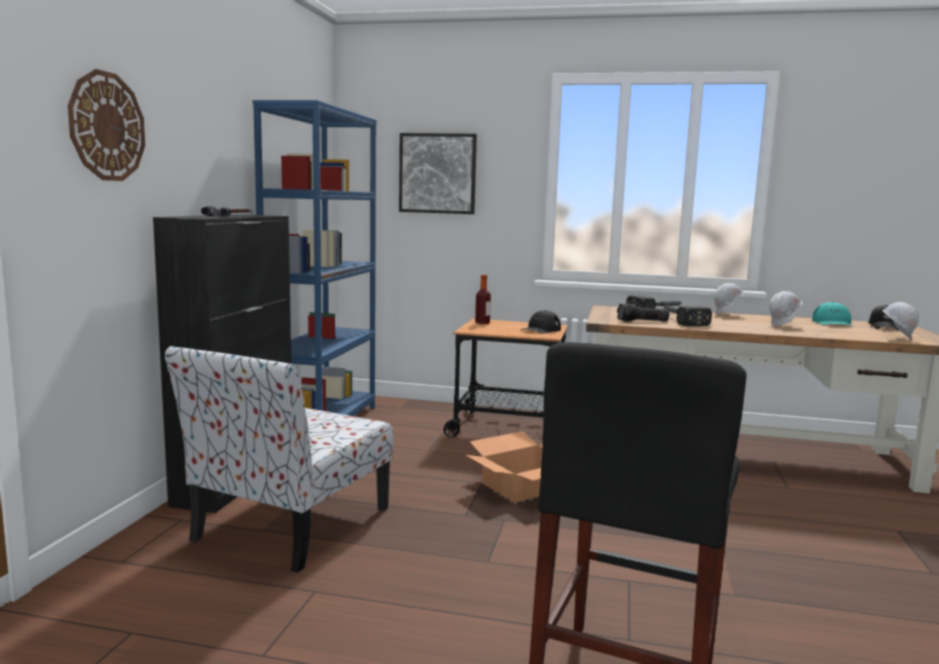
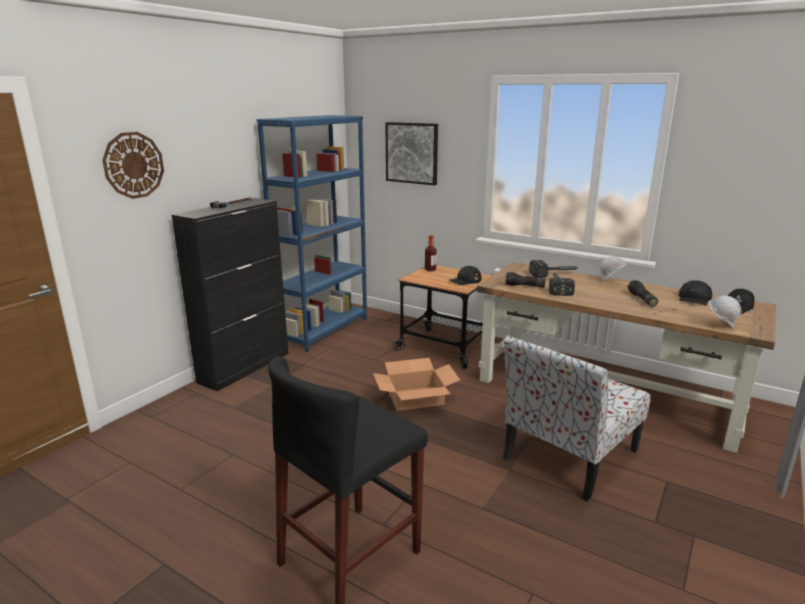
camera: 20 degrees right, 10 degrees up
(290, 525) = (250, 407): chair -> chair (568, 456)
(784, 325) = (641, 299): white hard hat -> flashlight
(833, 323) = (694, 299): turquoise cap -> black cap

